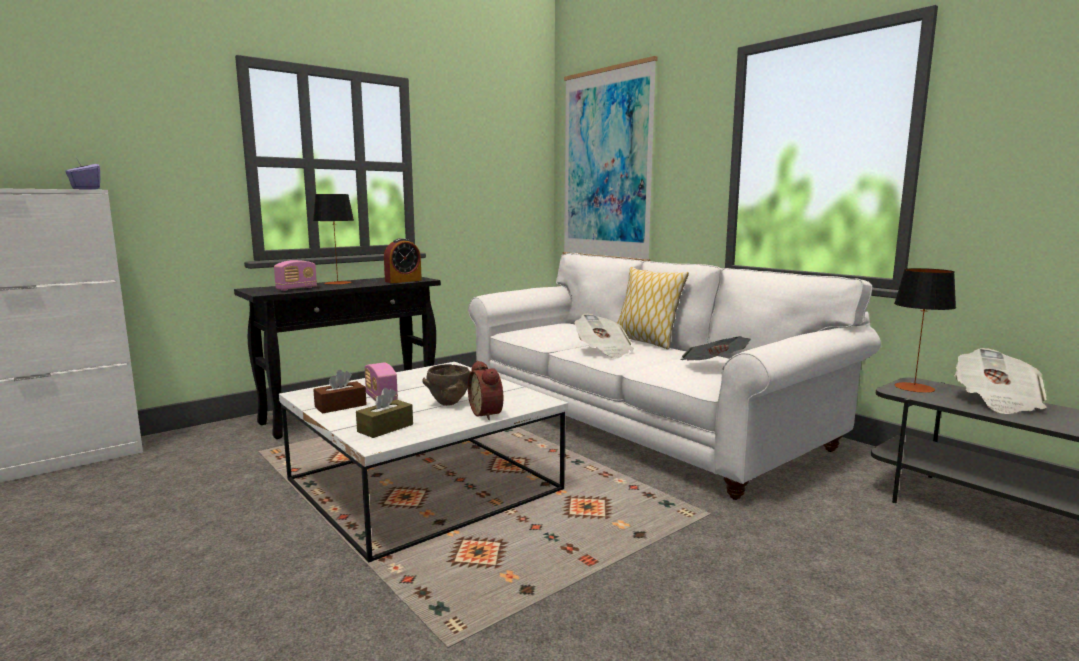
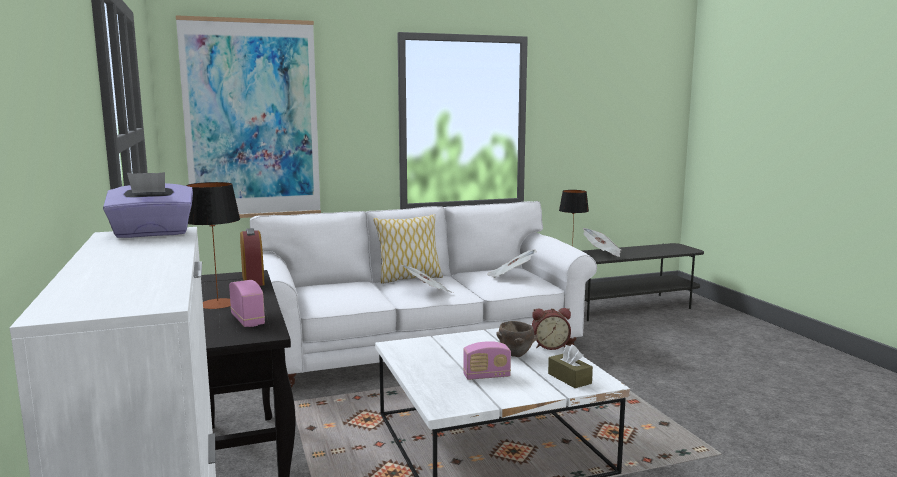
camera: 70 degrees left, 0 degrees up
(340, 406) = (498, 392): brown tissue box -> none

